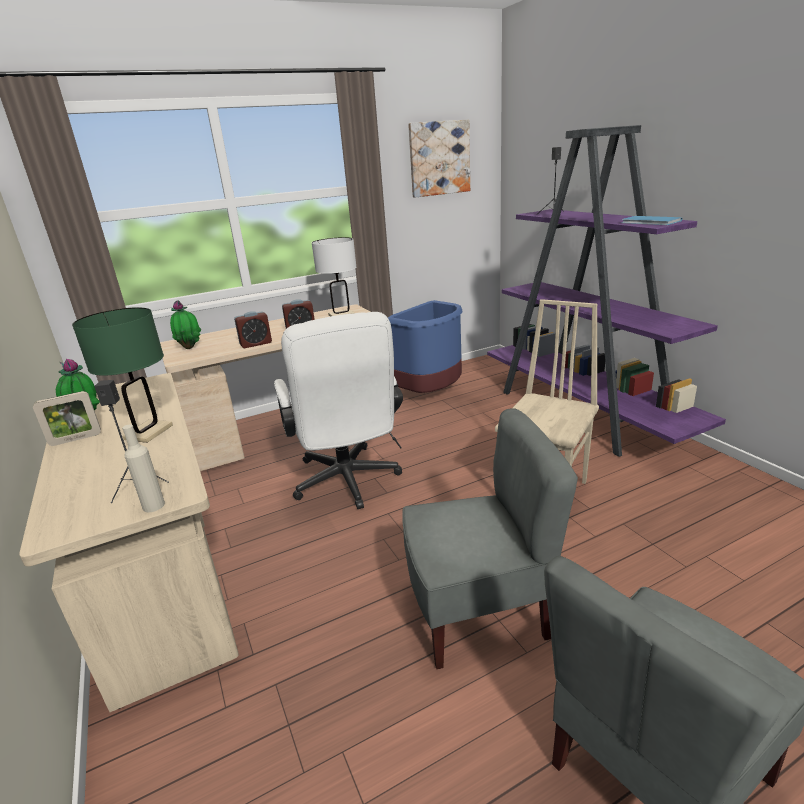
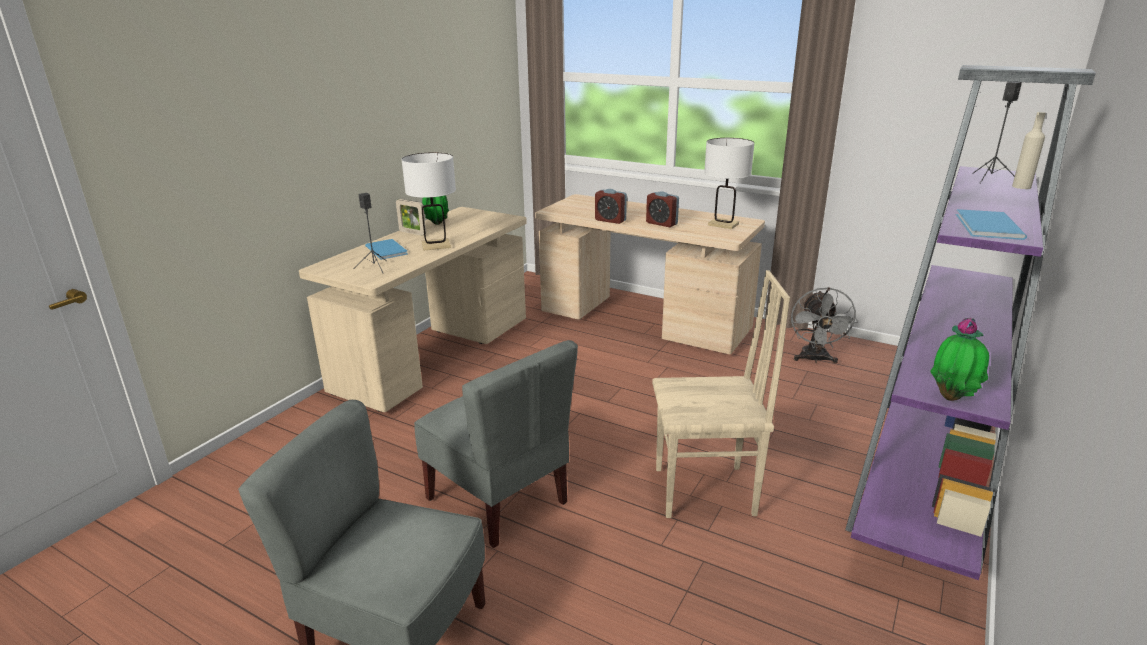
camera: 55 degrees right, 0 degrees up
(96, 466) = (387, 250): none -> blue book
(148, 432) = (436, 245): green table lamp -> white table lamp
(153, 506) = (356, 279): beige bottle -> beige bottle (1021, 187)
(190, 347) = (576, 205): potted plant -> potted plant (952, 397)
(348, 483) = (599, 378): white office chair -> none
(432, 392) = (814, 359): blue trash can -> grey fan
(439, 158) = (954, 65): picture -> none

